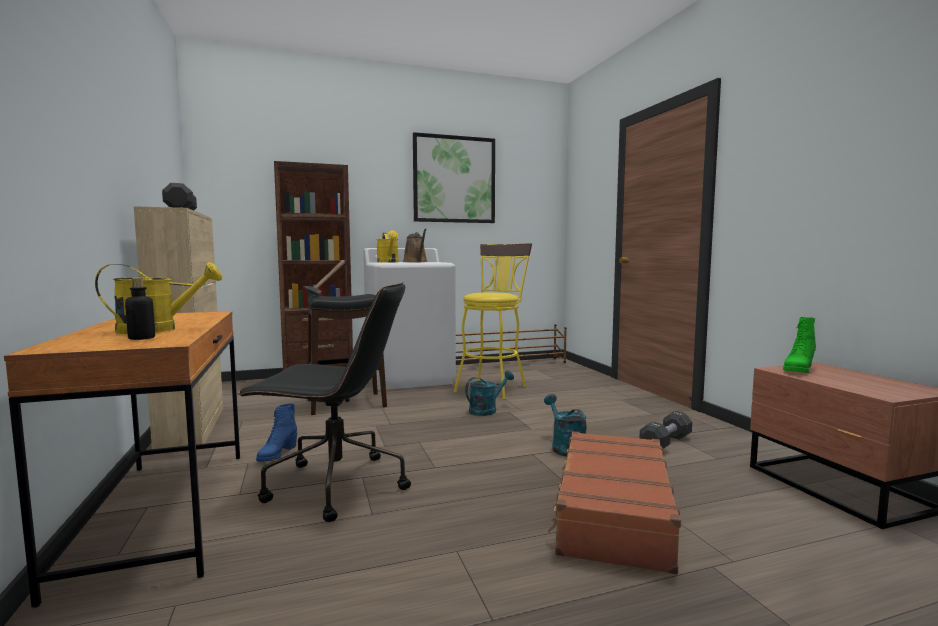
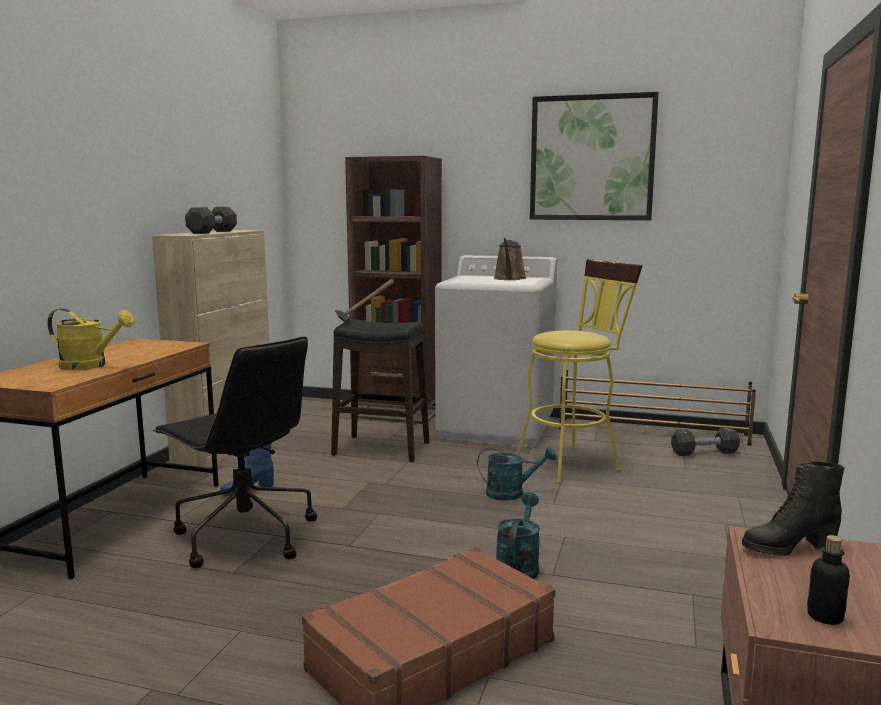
camera: 35 degrees right, 5 degrees up
(141, 338) = (54, 376): bottle -> bottle (825, 617)
(389, 262) = (472, 278): yellow watering can -> none
(665, 443) = (662, 602): black dumbbell -> black dumbbell (704, 453)
(798, 370) = (788, 547): green boot -> black boot

